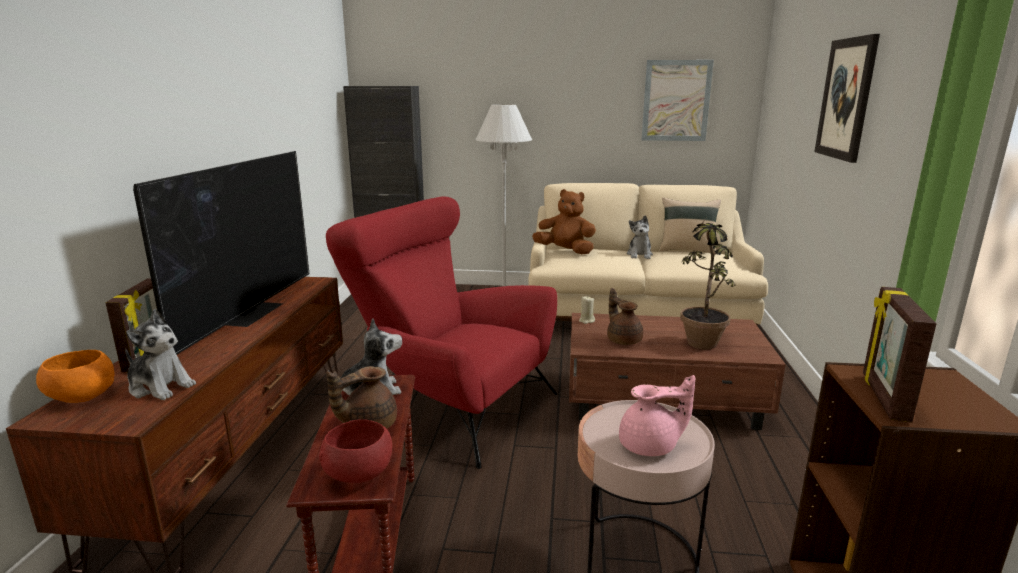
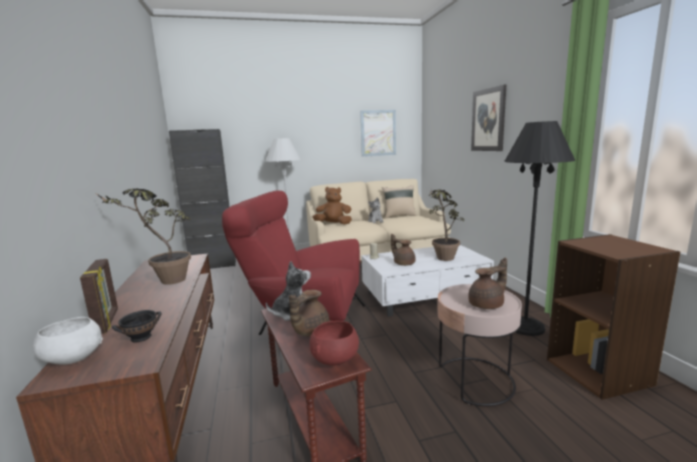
camera: 20 degrees left, 5 degrees down
(81, 397) = (72, 359): orange bowl -> white bowl
(160, 386) = (140, 337): plush toy -> black bowl
(250, 312) = (164, 281): television -> potted plant
(650, 446) = (487, 305): pink teapot -> brown teapot
(663, 399) = (425, 296): brown coffee table -> white coffee table
(799, 493) = (525, 326): none -> black floor lamp
(883, 397) = (602, 249): picture frame -> none

